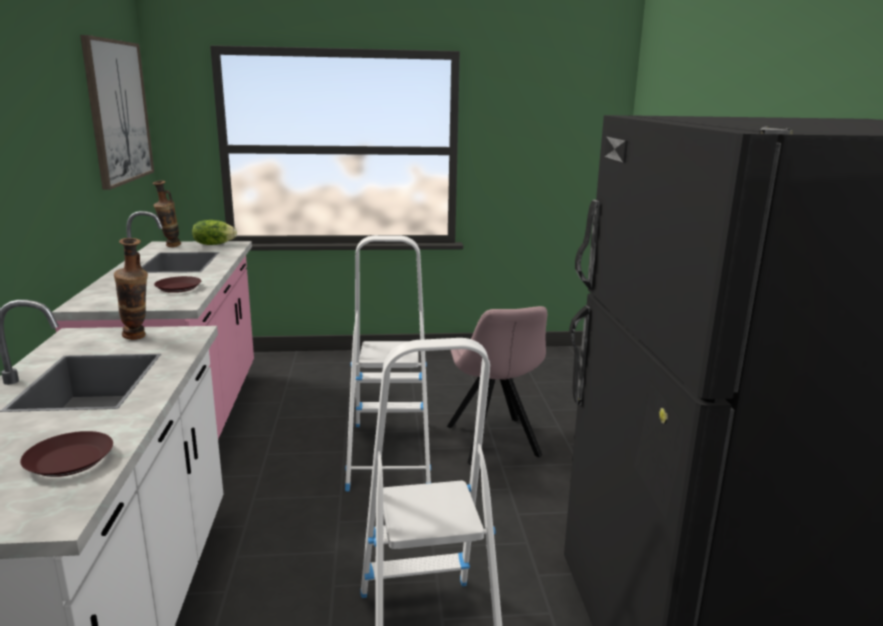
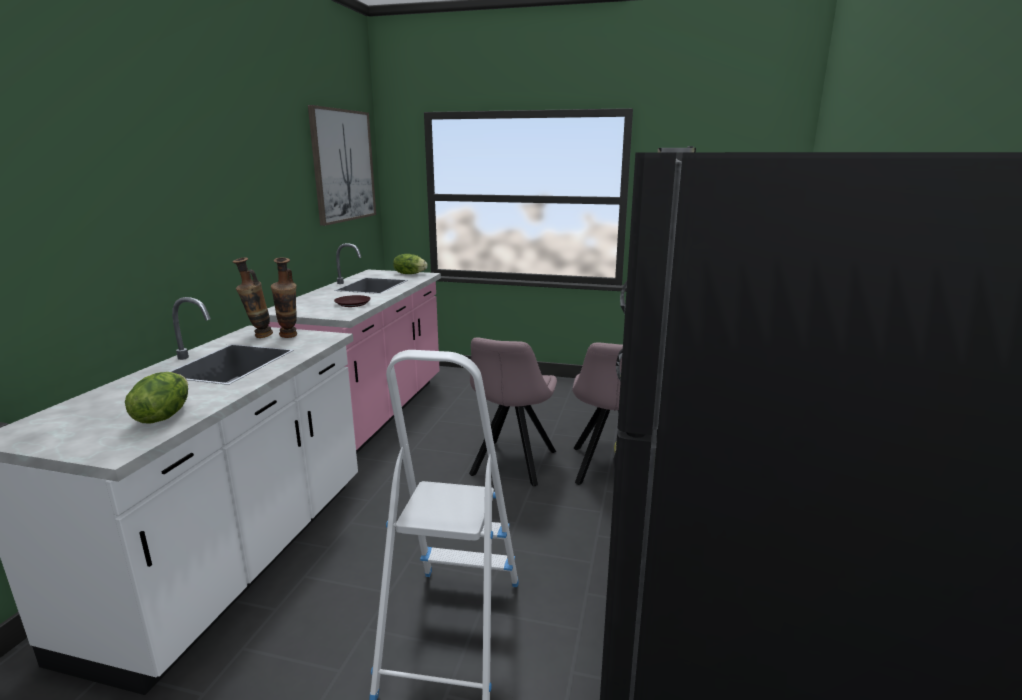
camera: 20 degrees right, 0 degrees up
(68, 461) = (163, 416): brown plate -> lettuce
(170, 246) = (376, 274): vase -> vase (258, 337)
(390, 453) = (512, 463): white step ladder -> pink chair

